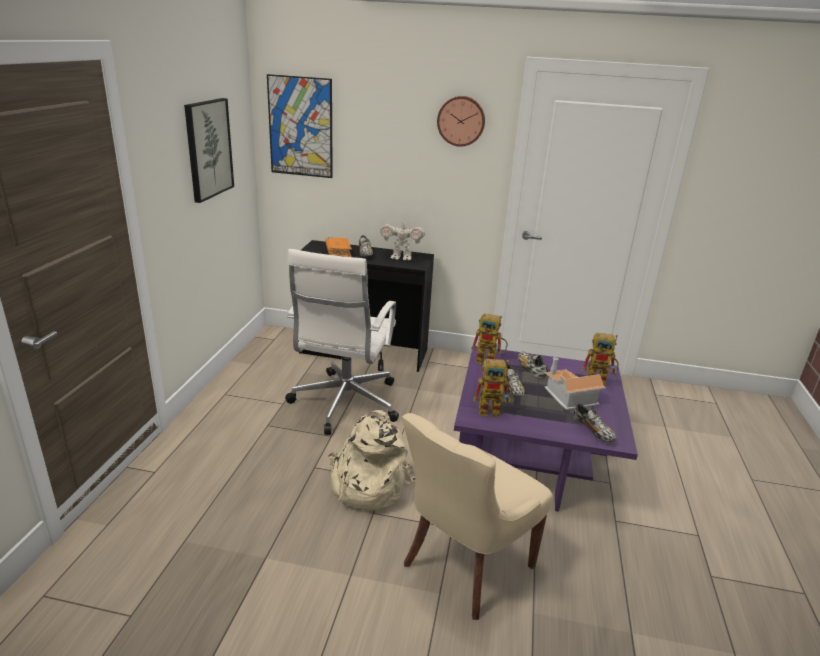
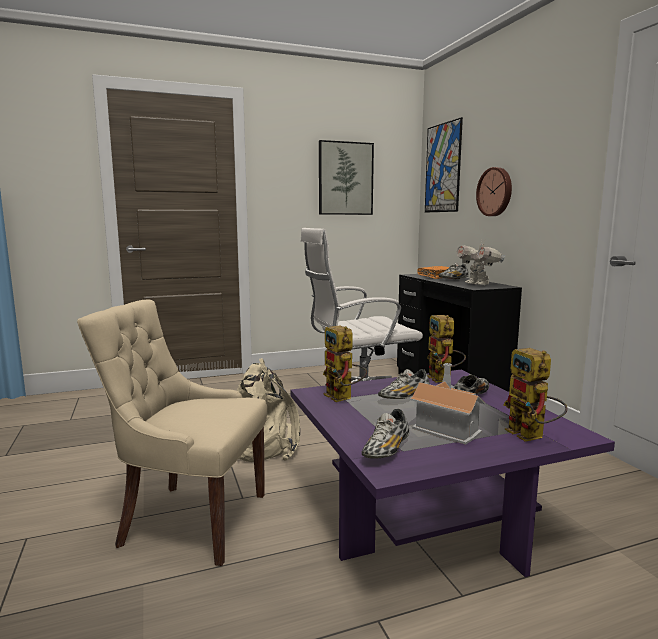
camera: 60 degrees right, 15 degrees down
(461, 121) = (554, 125): wall clock -> wall clock (495, 192)

